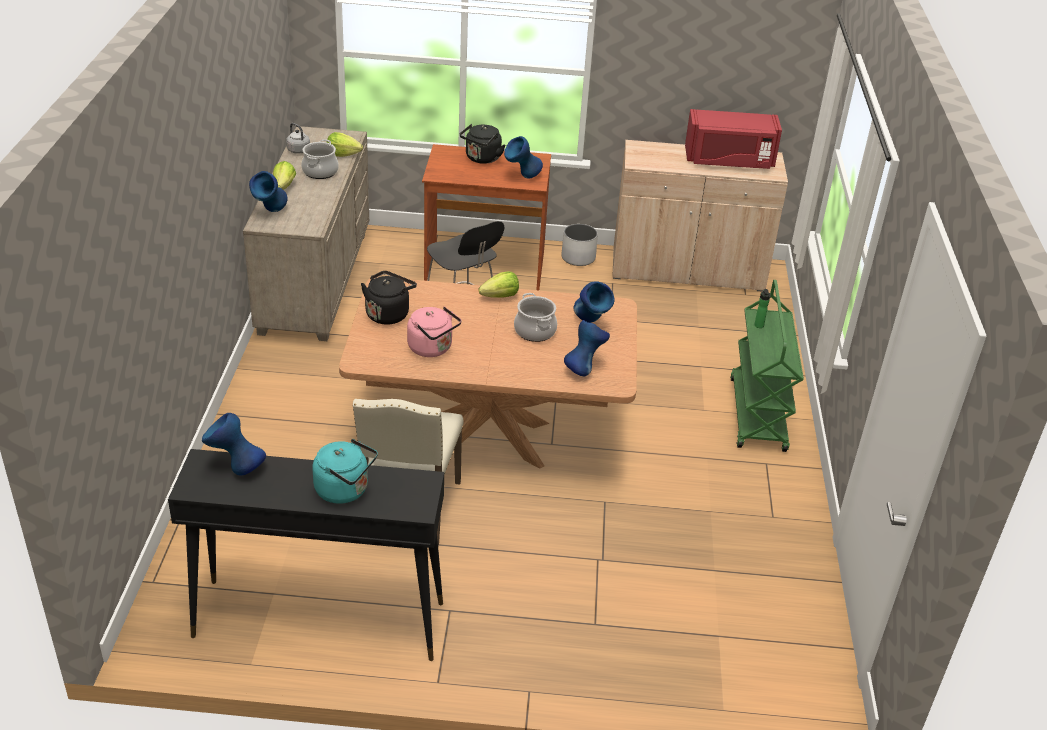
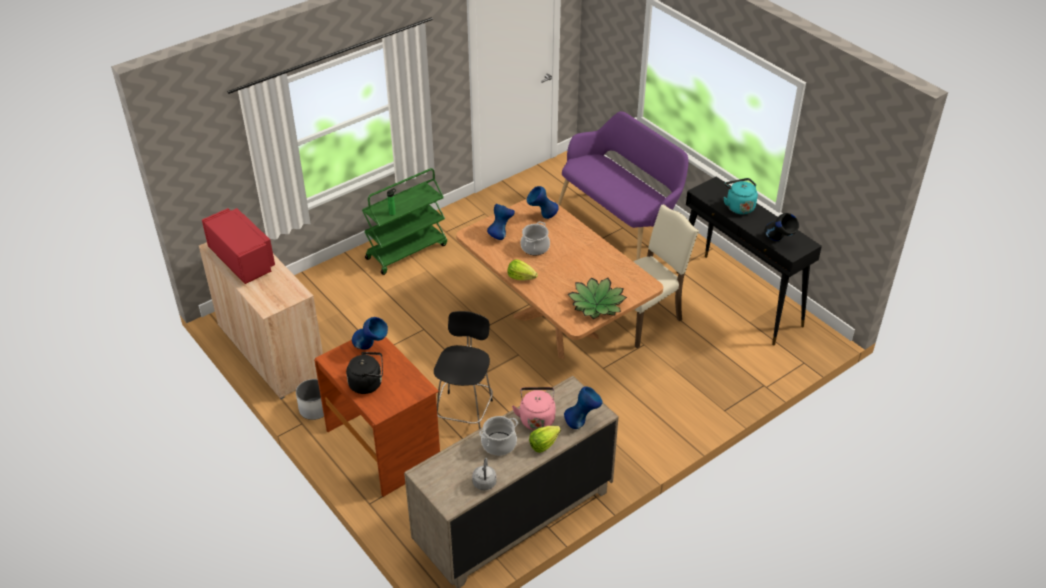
camera: 130 degrees left, 5 degrees up
(236, 468) = (779, 241): blue vase -> black vase
(342, 154) = (458, 454): lettuce -> none
(388, 314) = (597, 304): black kettle -> potted plant
(432, 349) = (601, 270): pink kettle -> pink kettle (536, 418)
(601, 624) = (620, 226): none -> purple bench

